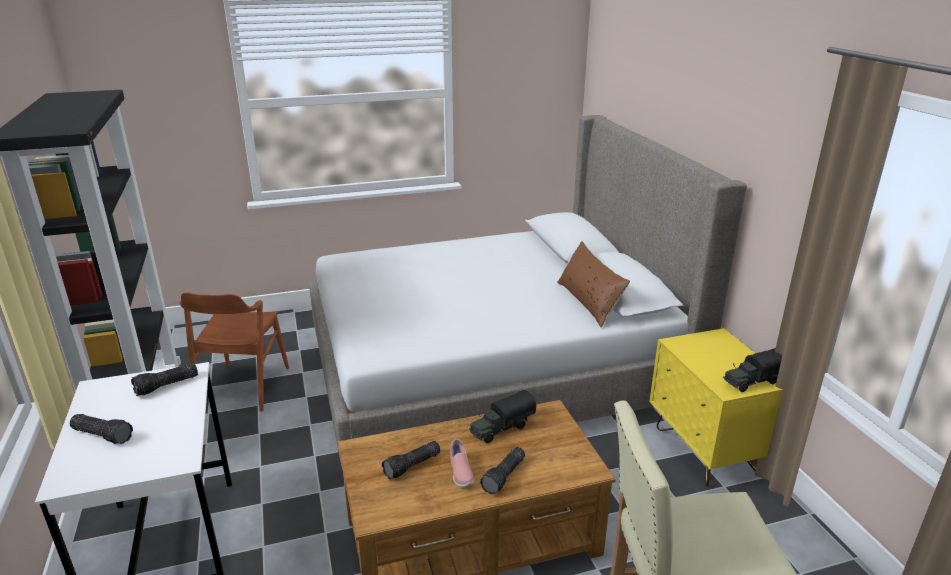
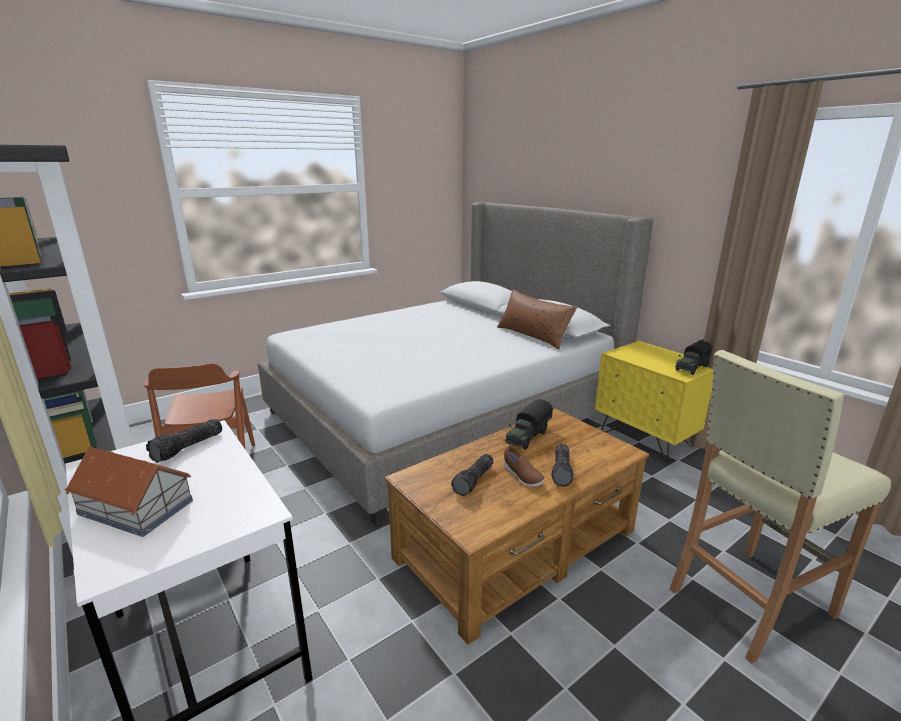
camera: 20 degrees left, 5 degrees down
(103, 434) = (136, 507): flashlight -> toy house
(460, 472) = (522, 476): pink shoe -> brown shoe

